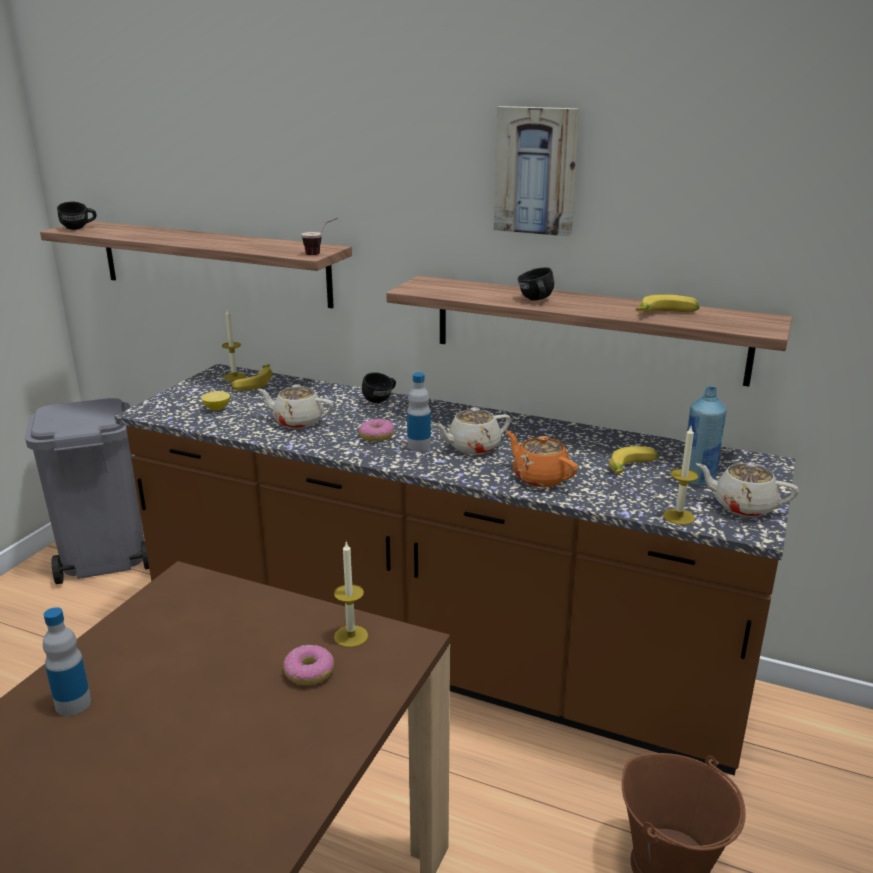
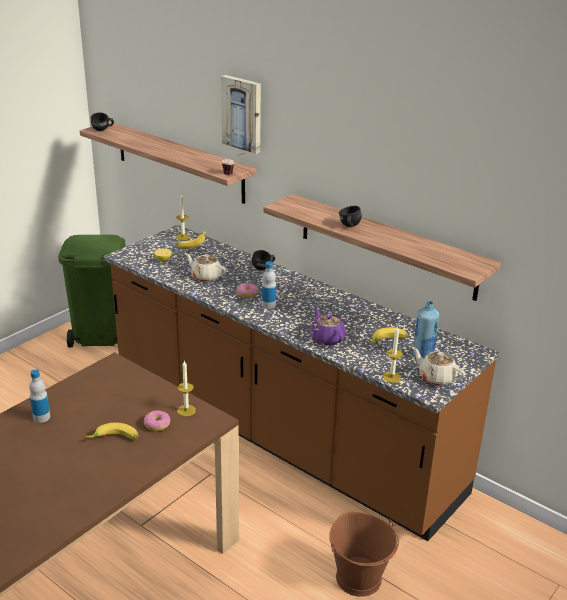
camera: 15 degrees right, 5 degrees up
(104, 559) = (100, 335): grey trash can -> green trash can
(472, 447) = (300, 311): beige teapot -> none
(536, 171) = (361, 144): picture -> picture (243, 113)
(539, 477) = (327, 338): orange teapot -> purple teapot
(666, 315) = (419, 250): banana -> banana (114, 439)

